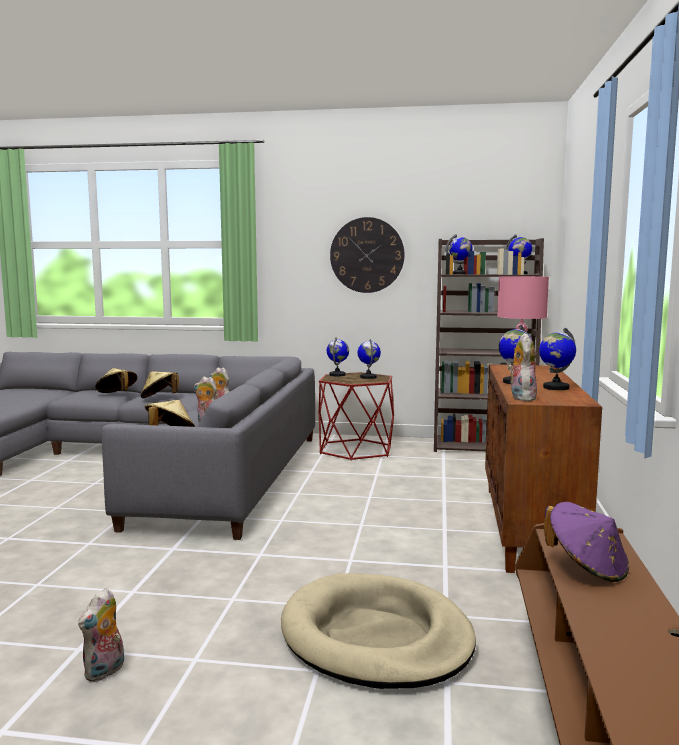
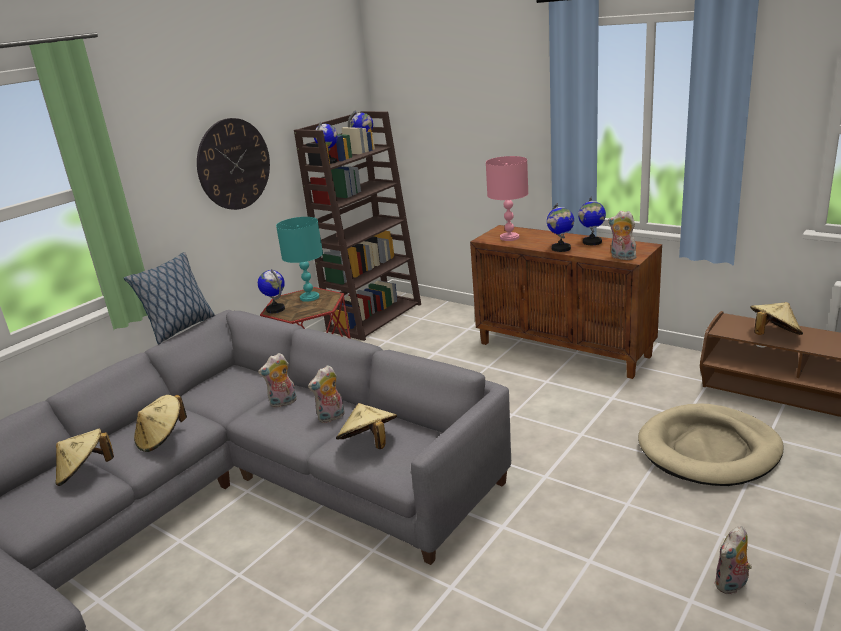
camera: 60 degrees left, 15 degrees up
(105, 672) = (732, 585): plush toy -> plush toy turned 90 degrees clockwise
(257, 355) = (180, 328): none -> pillow
(368, 377) = (309, 297): globe -> turquoise table lamp
(586, 568) = (773, 335): purple hat -> beige hat

